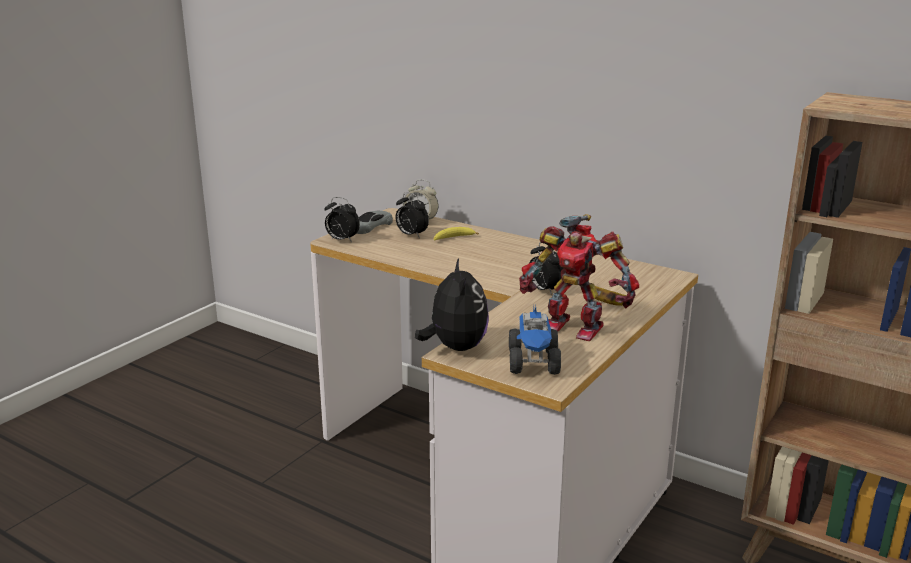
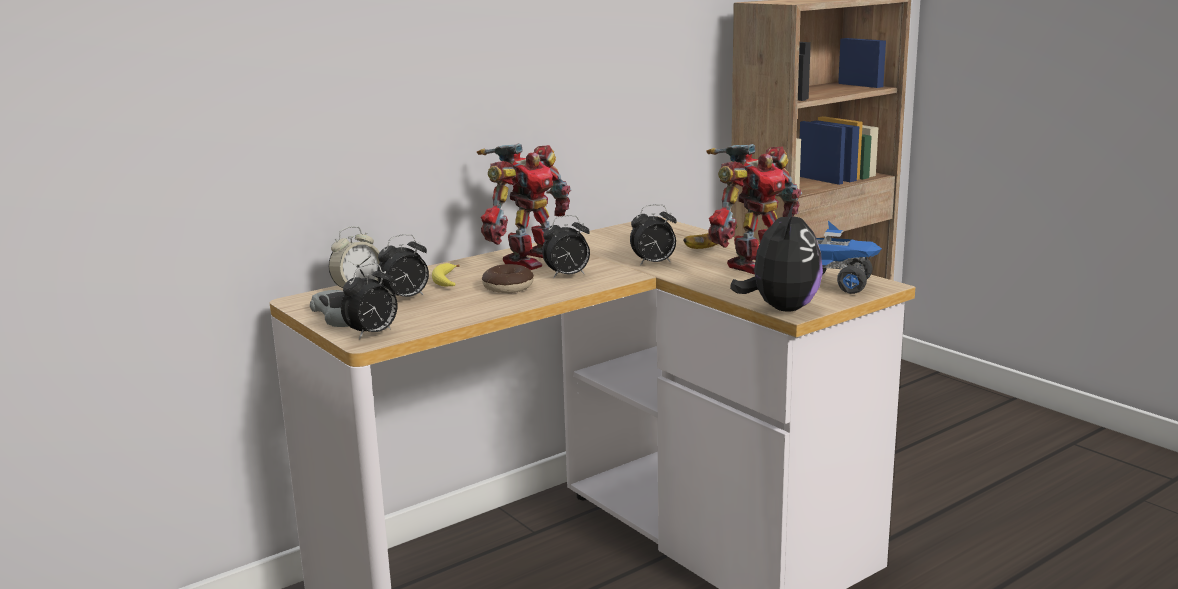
camera: 70 degrees left, 5 degrees down
(451, 256) = (508, 287): none -> donut
(455, 347) = (781, 309): plush toy -> plush toy turned 90 degrees clockwise
(490, 268) = (567, 276): none -> alarm clock
(522, 251) = (529, 259): none -> toy robot

